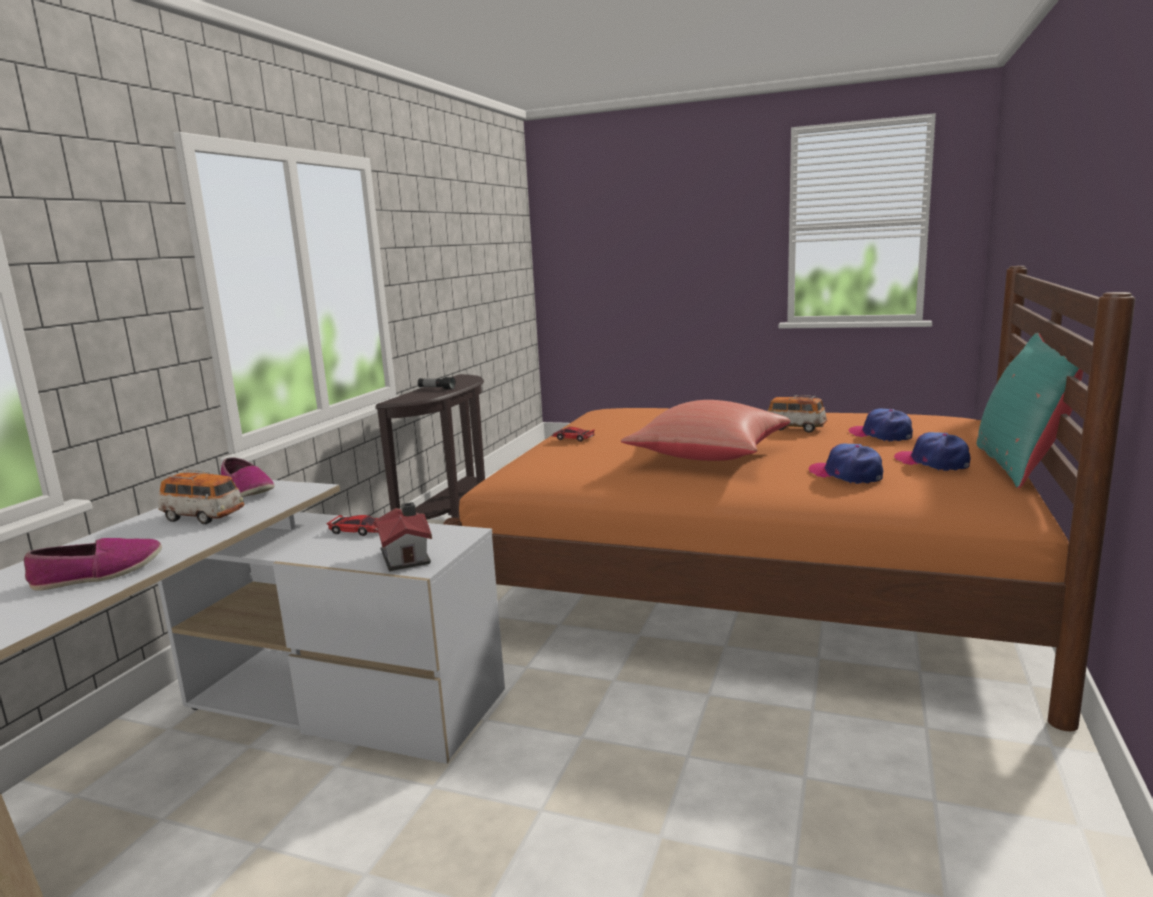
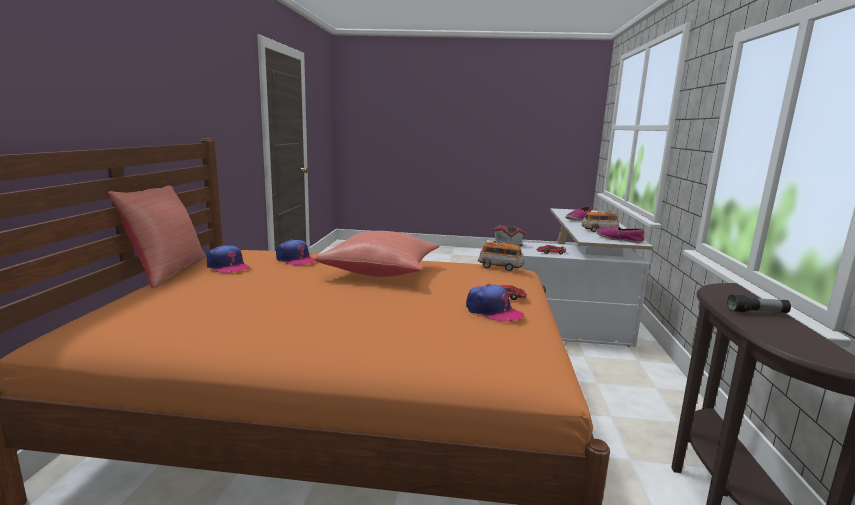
camera: 165 degrees right, 0 degrees up
(795, 428) = (291, 302): toy car -> toy car (500, 267)
(881, 435) = (221, 292): cap -> cap (493, 311)
(1020, 466) = (167, 271): turquoise pillow -> red pillow

